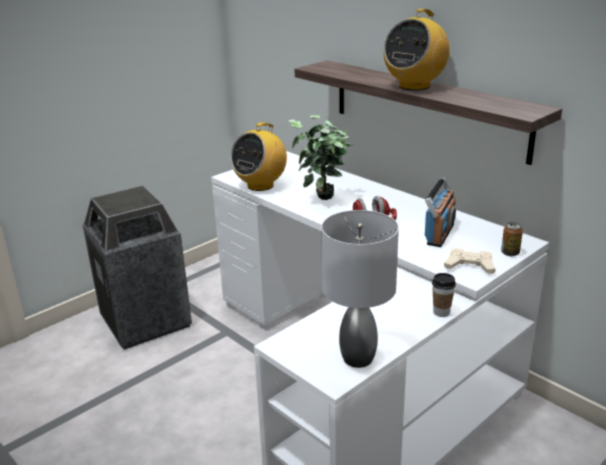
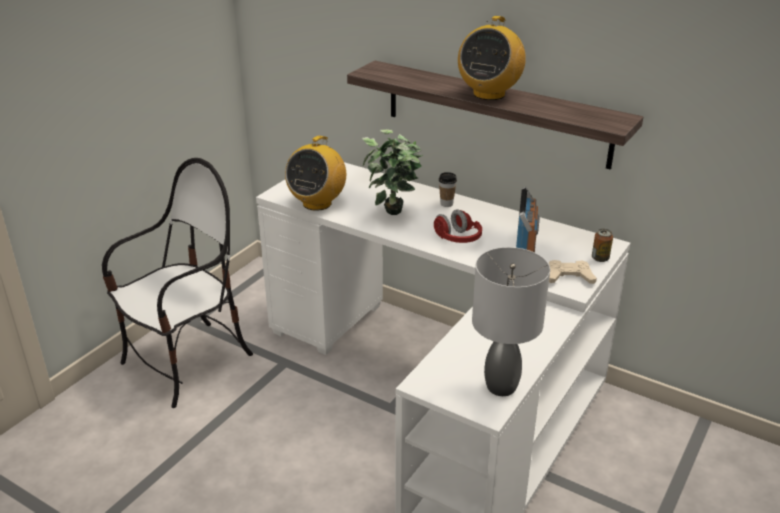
camera: 15 degrees left, 5 degrees up
(146, 321) = (188, 363): trash can -> chair
(441, 312) = (557, 328): cup -> cup (446, 204)

